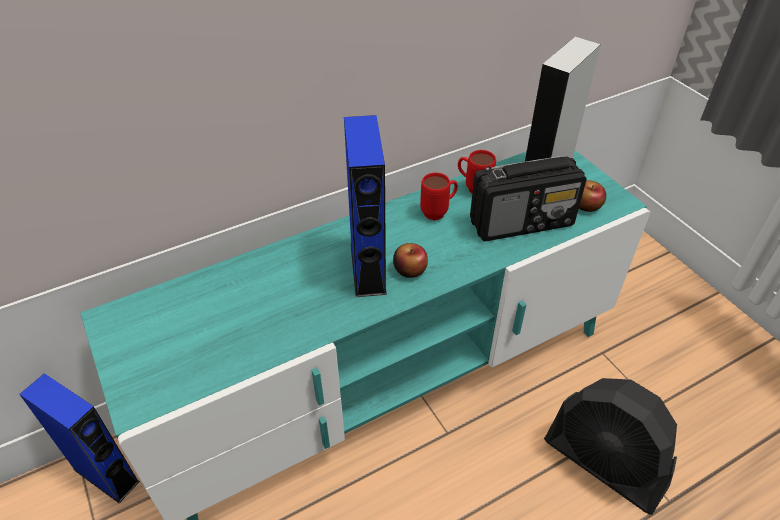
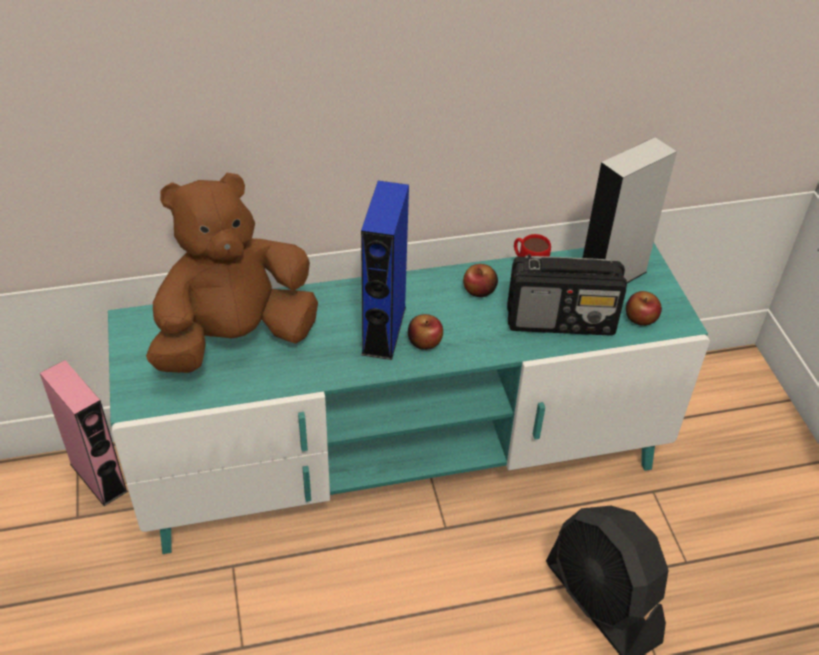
camera: 15 degrees right, 0 degrees up
(106, 475) = (98, 477): blue speaker -> pink speaker
(224, 310) = (235, 338): none -> brown plush toy
(439, 212) = (479, 290): red mug -> apple

